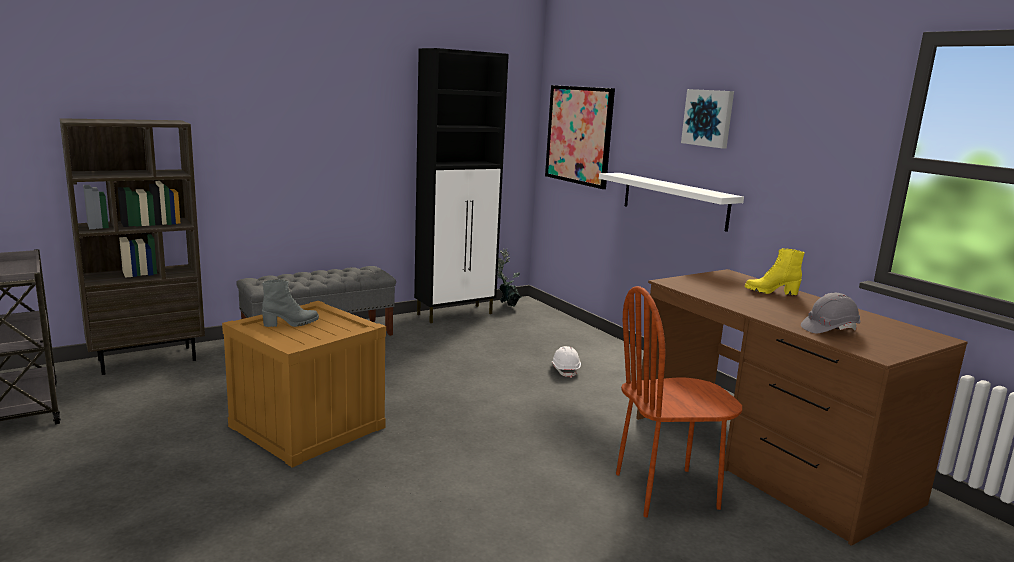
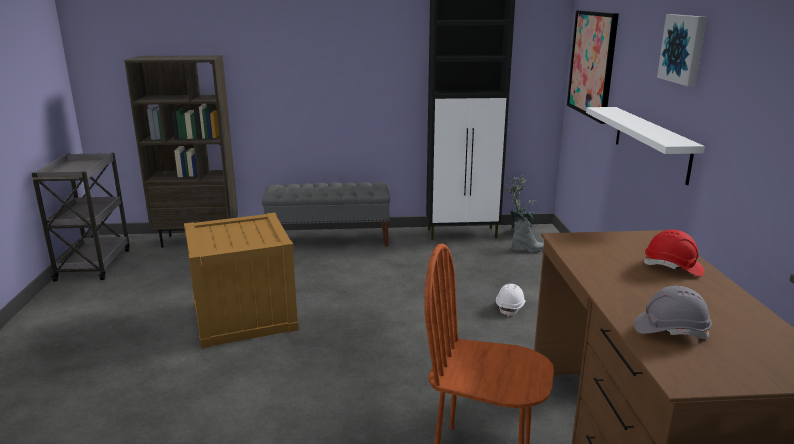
camera: 30 degrees right, 5 degrees up
(291, 324) = (230, 231): grey boot -> grey boot (529, 250)
(770, 292) = (673, 267): yellow boot -> red hard hat

